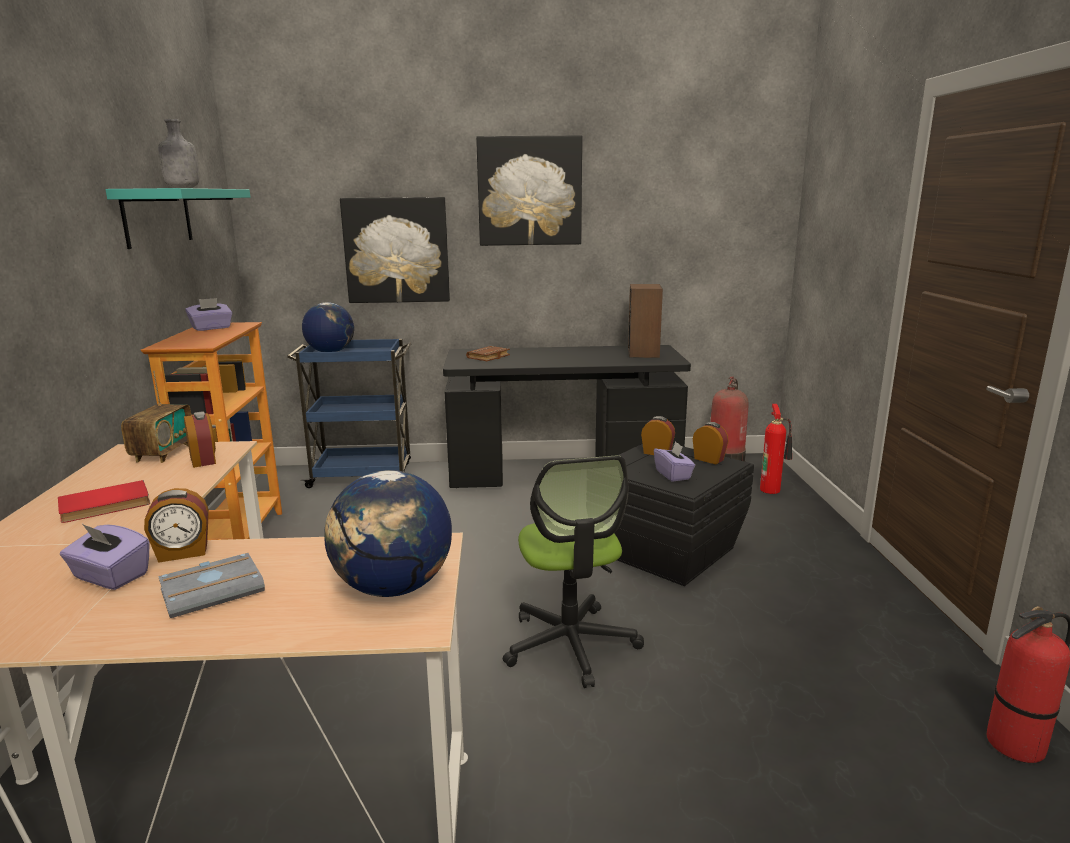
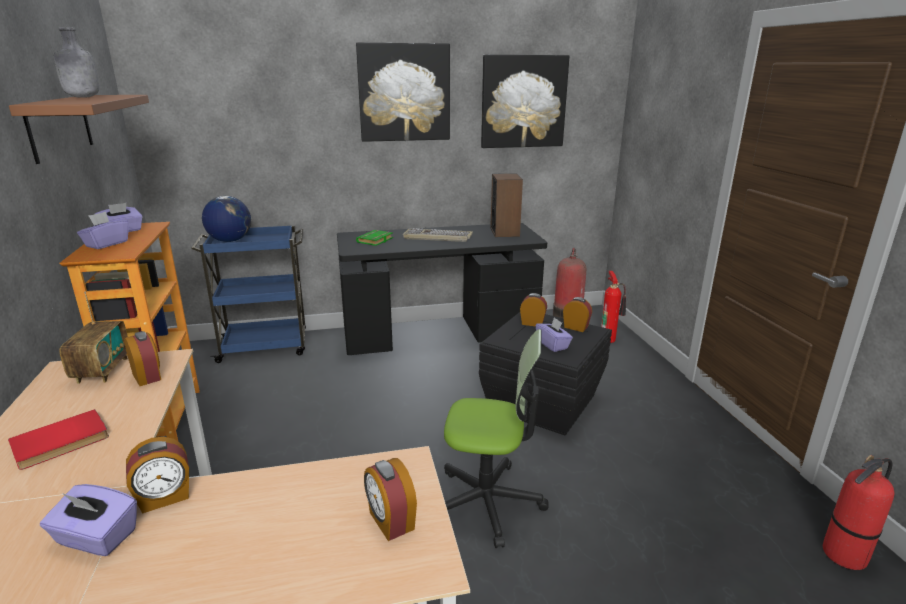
camera: 10 degrees left, 5 degrees up
(157, 217) = (60, 126): turquoise shelf -> brown shelf
(191, 337) = (106, 244): none -> purple tissue box
(214, 590) = (213, 544): grey book -> none
(393, 588) = (390, 521): globe -> alarm clock
(396, 250) = (286, 146): picture -> picture (523, 102)
(489, 357) = (375, 241): brown book -> green book
(560, 356) = (437, 237): none -> keyboard
(570, 644) = (488, 501): office chair -> office chair turned 60 degrees counterclockwise

